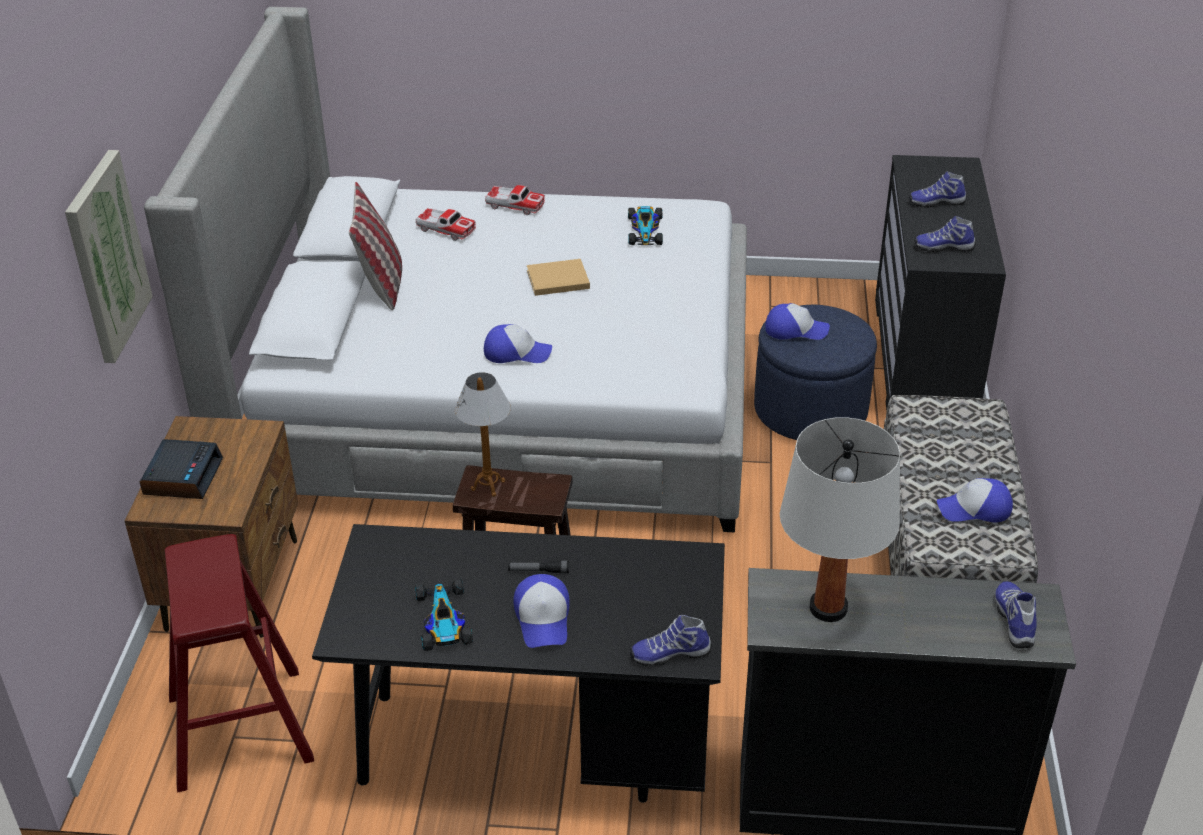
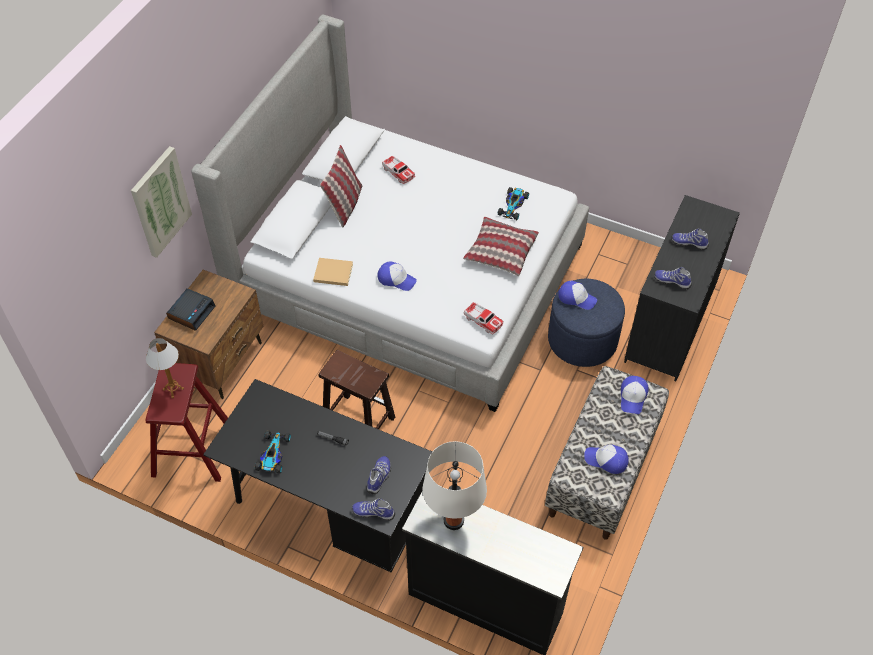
camera: 20 degrees right, 15 degrees up
(488, 486) = (342, 367): table lamp -> table lamp (173, 389)
(515, 205) = (446, 164): toy car -> toy car (483, 320)
(543, 618) = (322, 469): cap -> cap (633, 397)
(556, 280) = (443, 230): beige book -> beige book (332, 272)
(660, 286) = (500, 252): none -> pillow
(1016, 621) = (546, 562): shoe -> shoe (379, 477)

